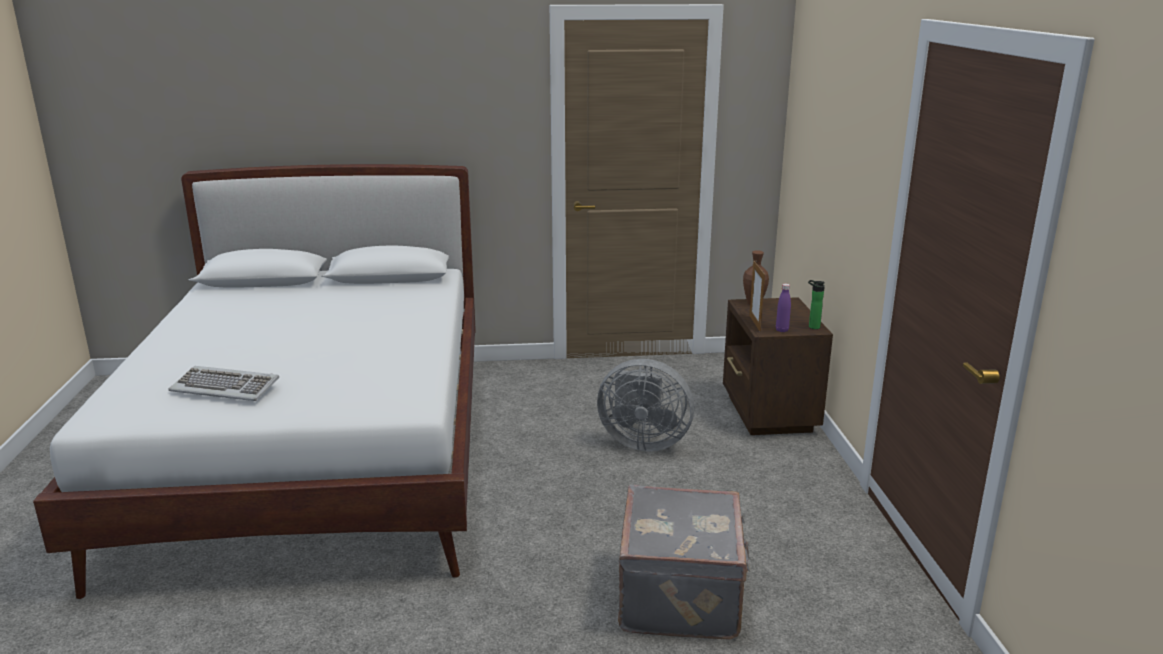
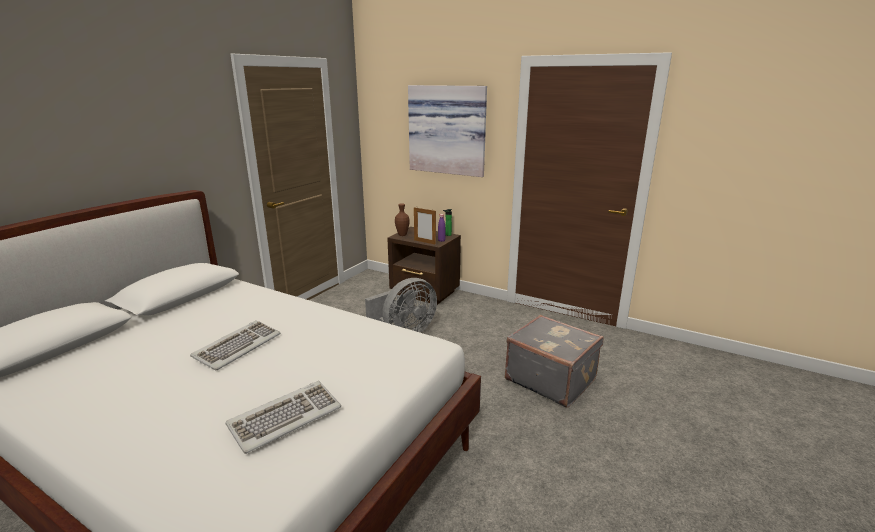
camera: 55 degrees left, 0 degrees up
(321, 331) = (237, 347): none -> keyboard
(846, 141) = (448, 130): none -> picture

